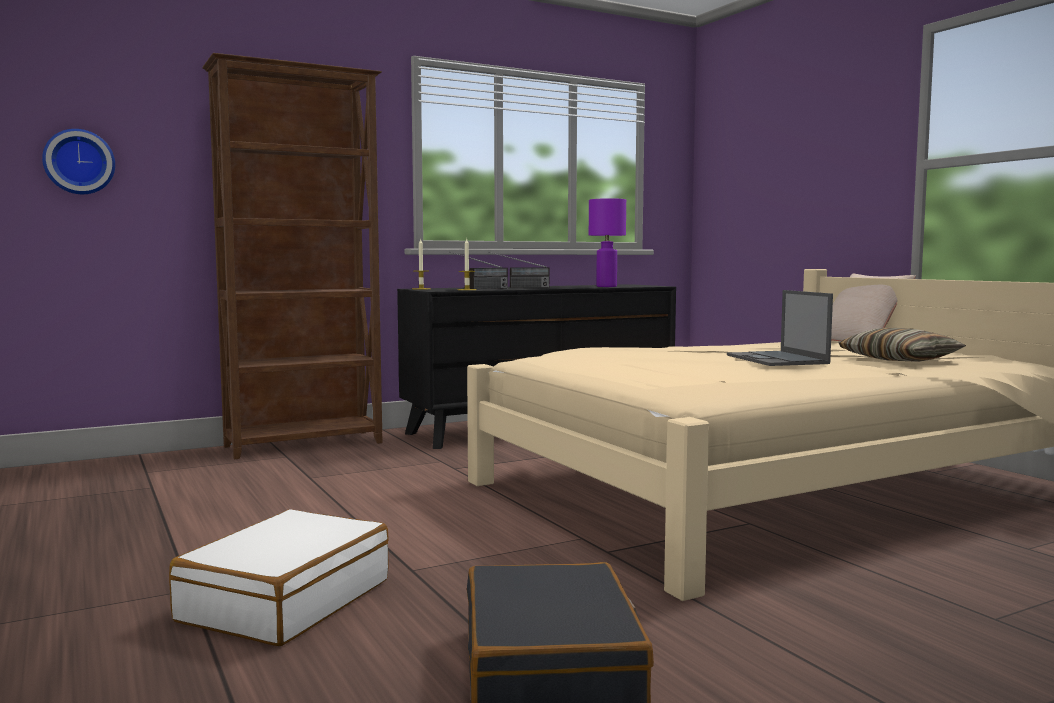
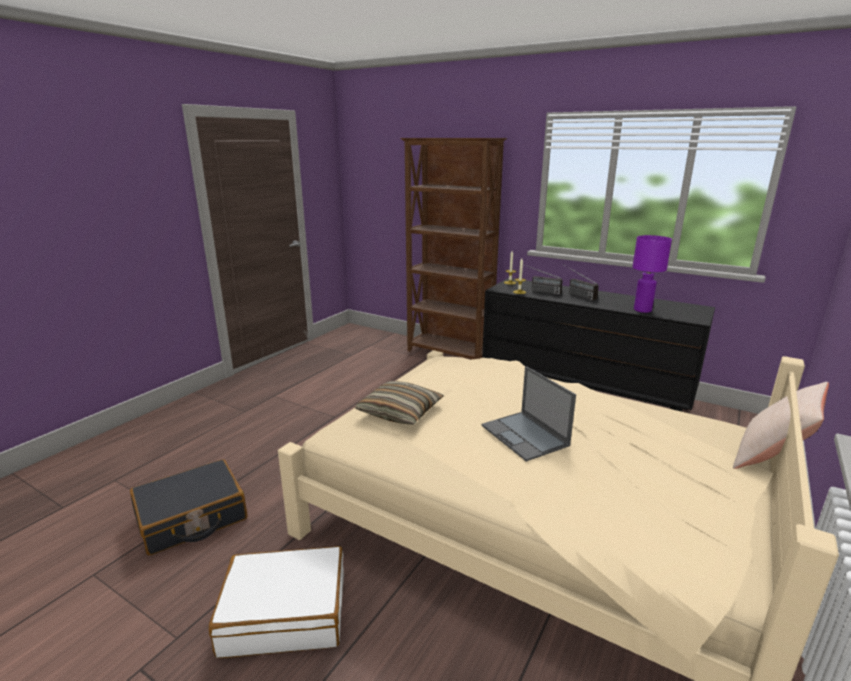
camera: 60 degrees right, 15 degrees up
(79, 162) = (374, 192): wall clock -> none
(285, 600) = (242, 432): white suitcase -> white suitcase (285, 613)
(777, 359) = (525, 436): laptop -> laptop turned 75 degrees counterclockwise
(899, 360) = (615, 493): pillow -> pillow (400, 412)

